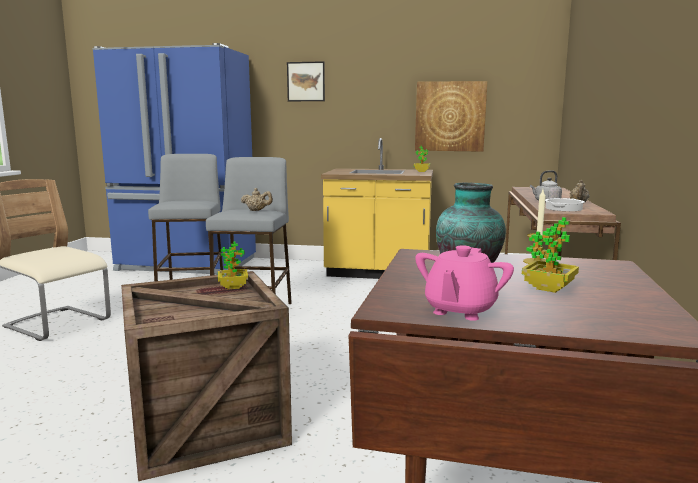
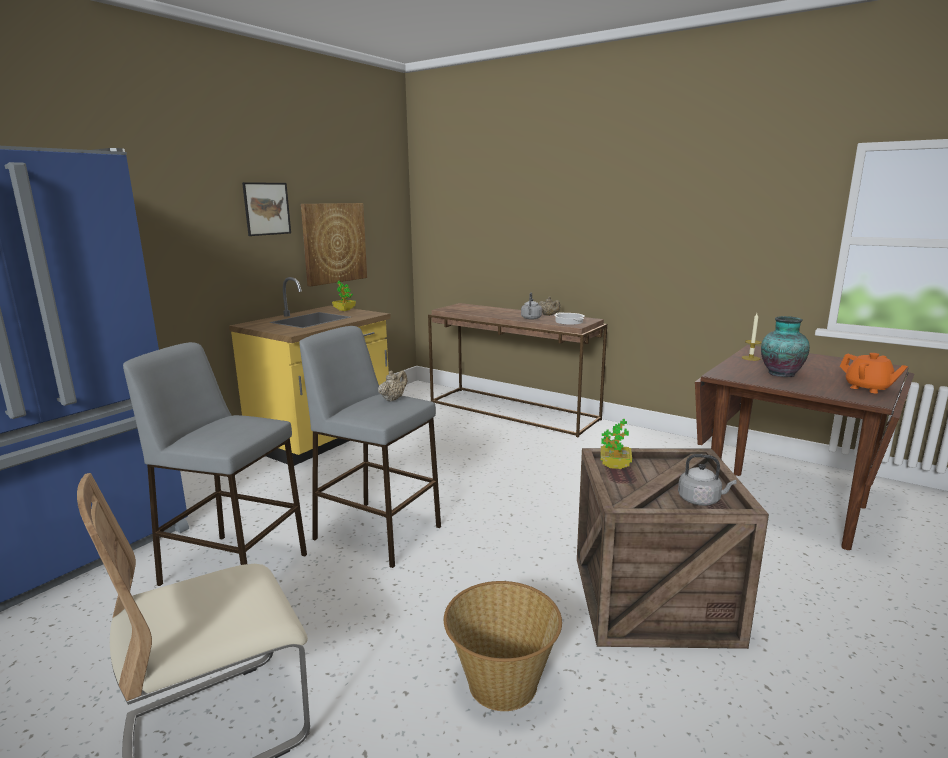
camera: 65 degrees left, 5 degrees up
(88, 380) = (502, 684): none -> basket
(167, 315) = (701, 500): none -> grey kettle
(306, 81) = (165, 204): picture -> picture (267, 209)
(460, 310) = (868, 388): pink teapot -> orange teapot
(548, 288) = (816, 367): potted plant -> none

